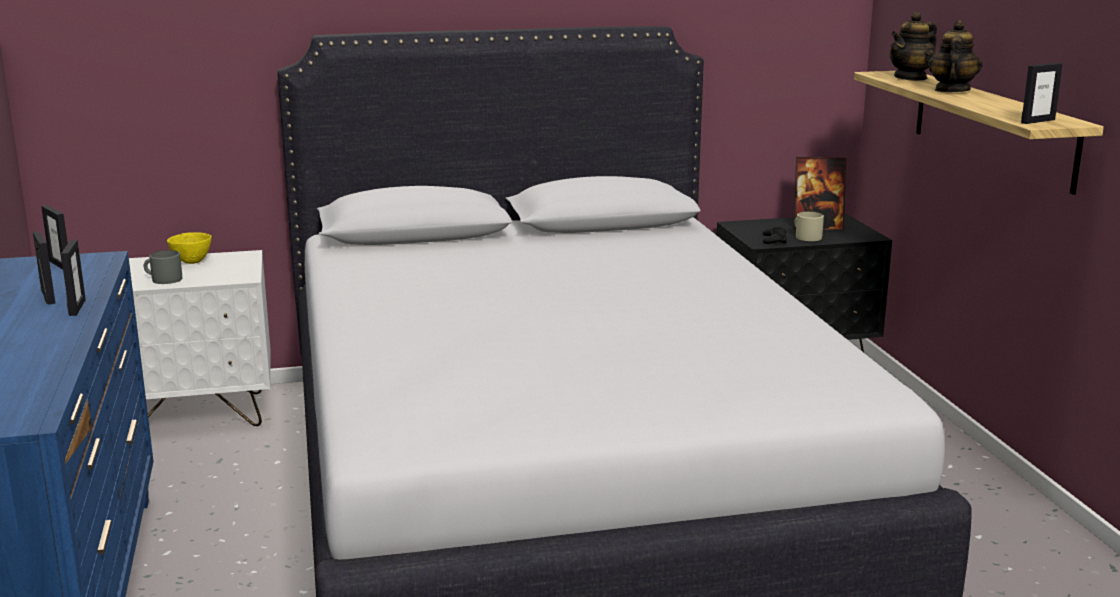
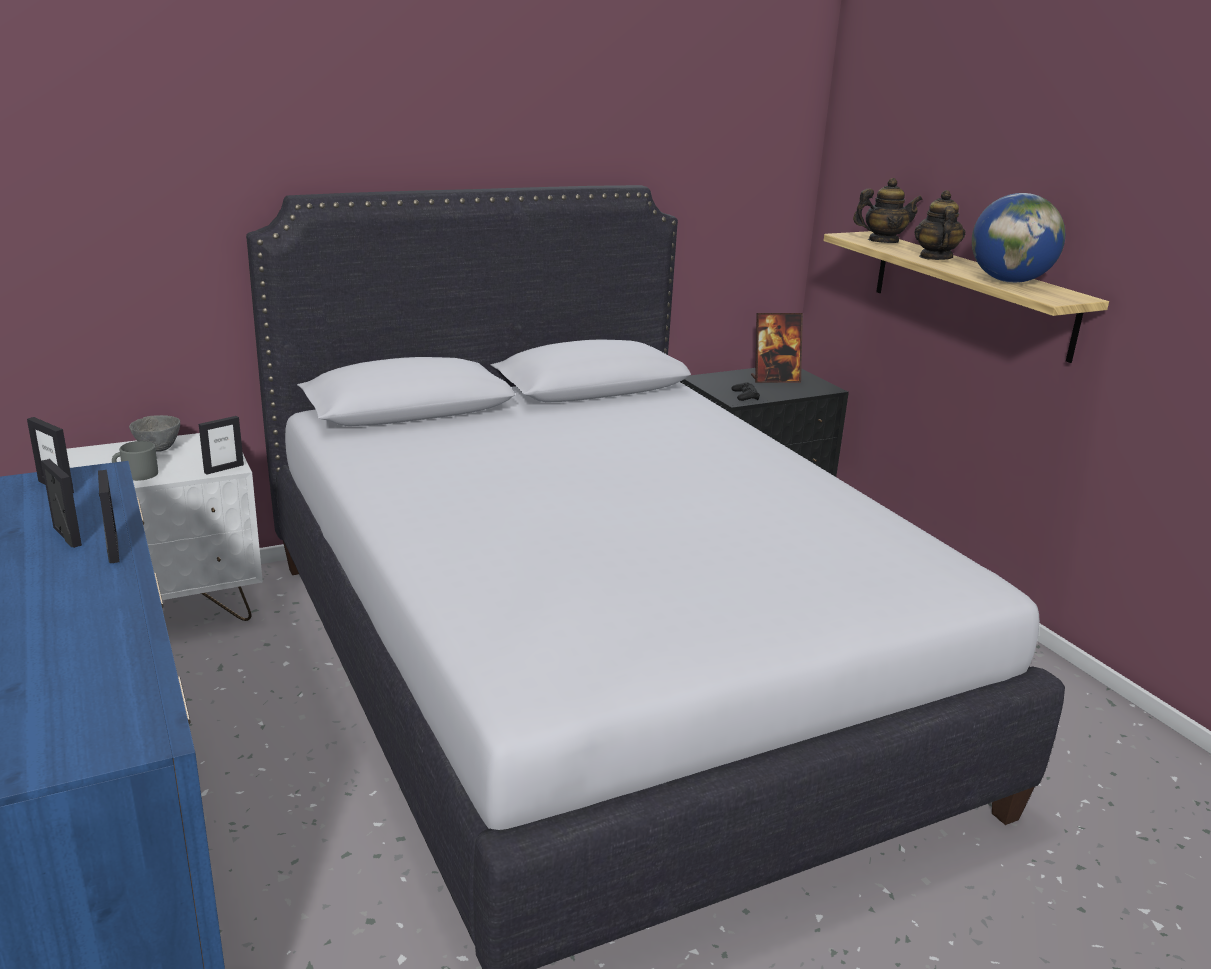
camera: 15 degrees left, 5 degrees up
(192, 262) = (159, 449): yellow bowl -> grey bowl
(806, 236) = (771, 390): beige mug -> none
(911, 78) = (882, 241): teapot -> teapot turned 135 degrees counterclockwise
(1008, 109) = (1008, 281): none -> globe
(1037, 121) = (1050, 296): picture frame -> picture frame (224, 468)

